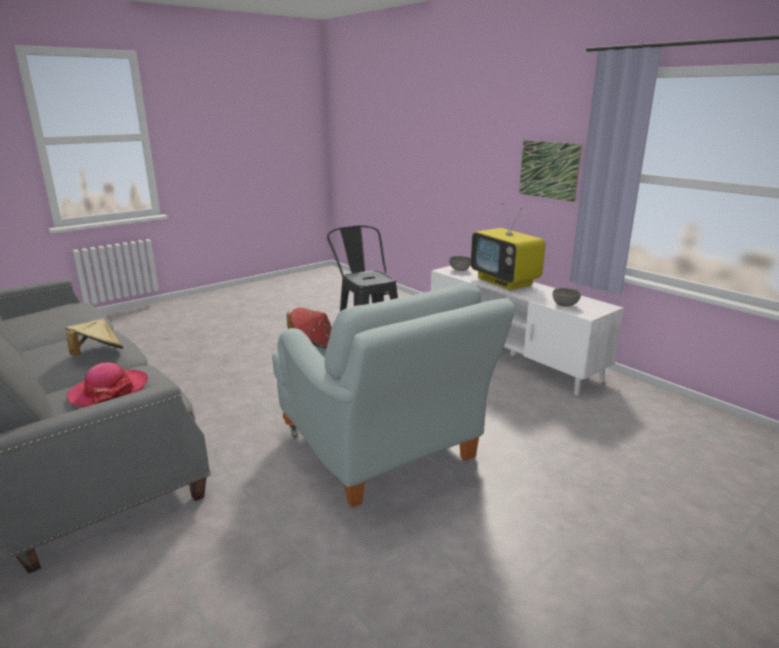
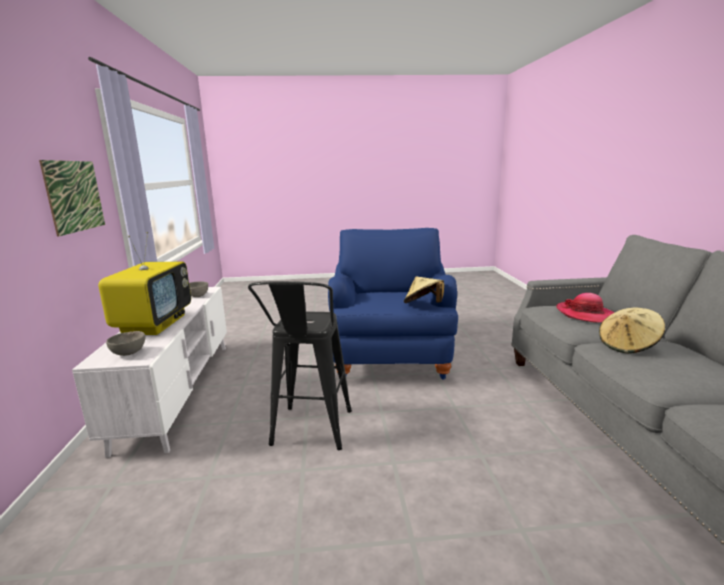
camera: 145 degrees left, 5 degrees down
(314, 343) = (423, 305): red hat -> beige hat
(383, 451) = (391, 355): grey armchair -> blue armchair

